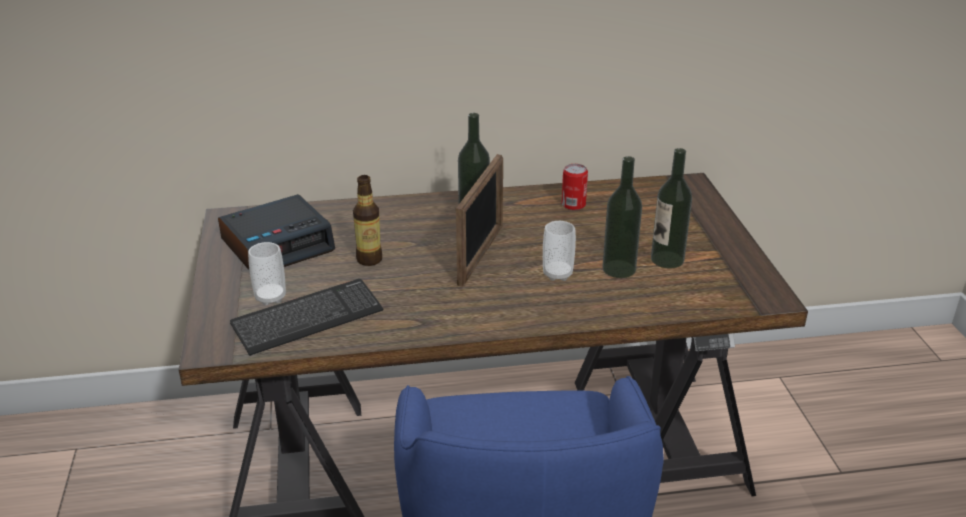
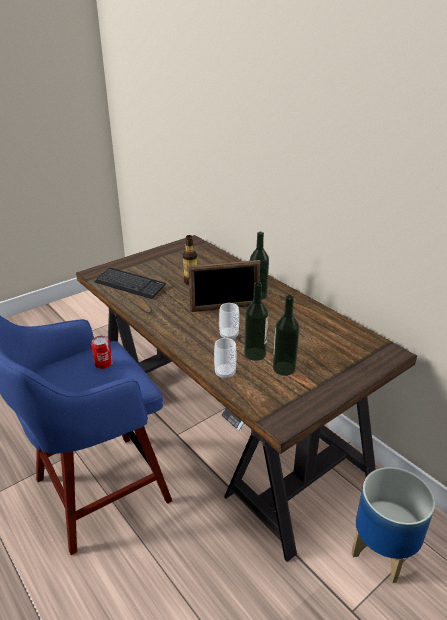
camera: 60 degrees right, 0 degrees up
(270, 297) = (139, 271): cup -> cup (225, 373)
(278, 244) = (181, 258): alarm clock -> none
(573, 205) = (309, 319): can -> can (103, 364)
(780, 412) = (383, 552): none -> planter

